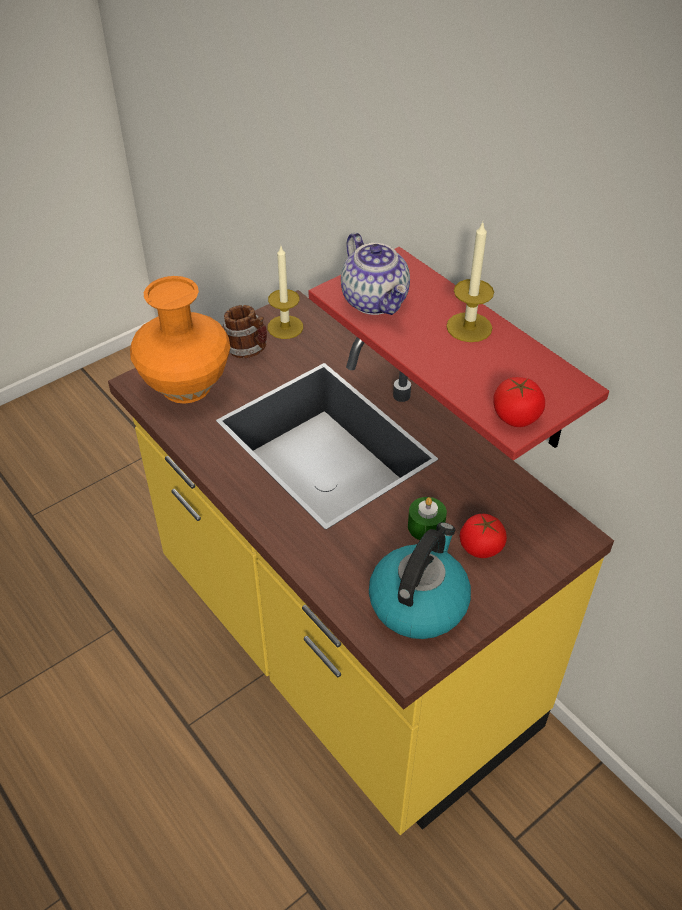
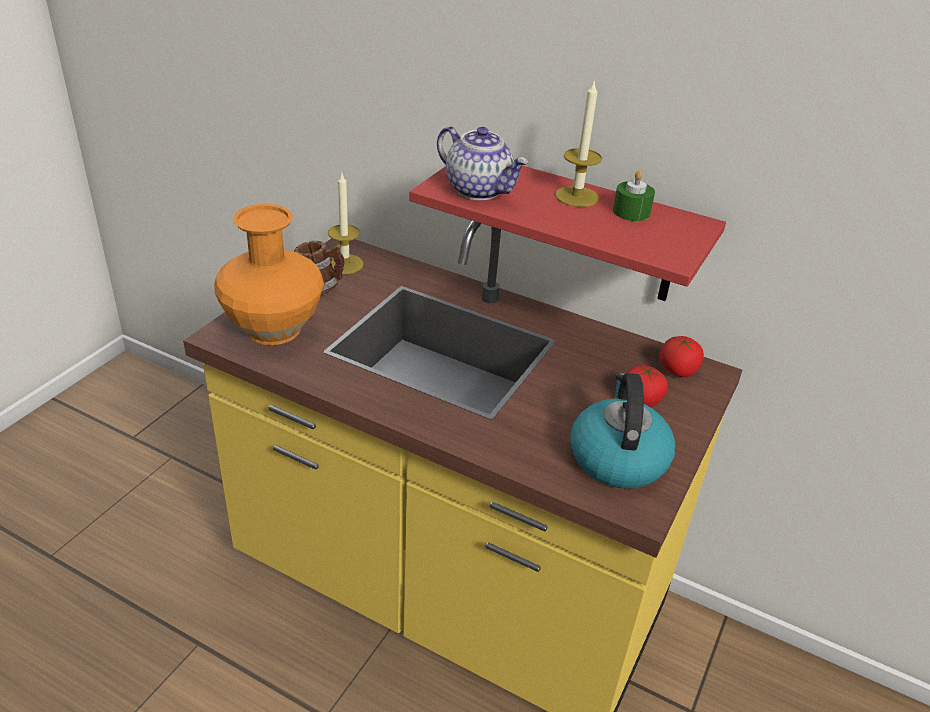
camera: 25 degrees left, 10 degrees down
(426, 526) = (582, 395): green candle -> green candle (631, 212)
(516, 416) = (669, 251): tomato -> tomato (678, 370)

